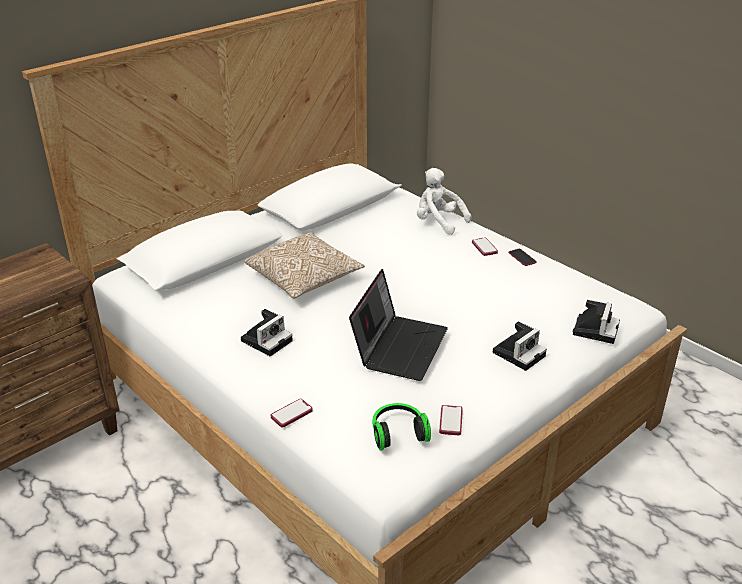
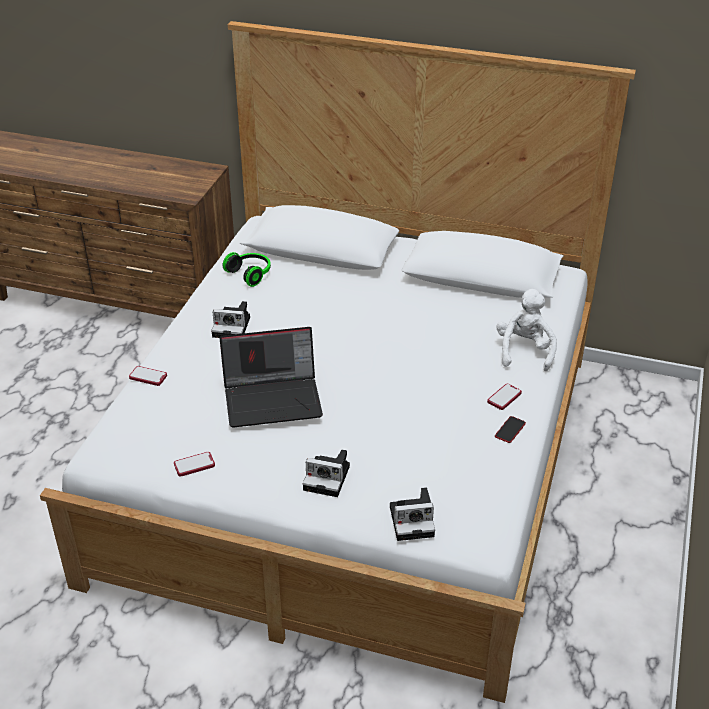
camera: 60 degrees right, 5 degrees up
(304, 279) = (339, 310): pillow -> none
(398, 433) = (156, 439): headphones -> headphones (251, 274)

